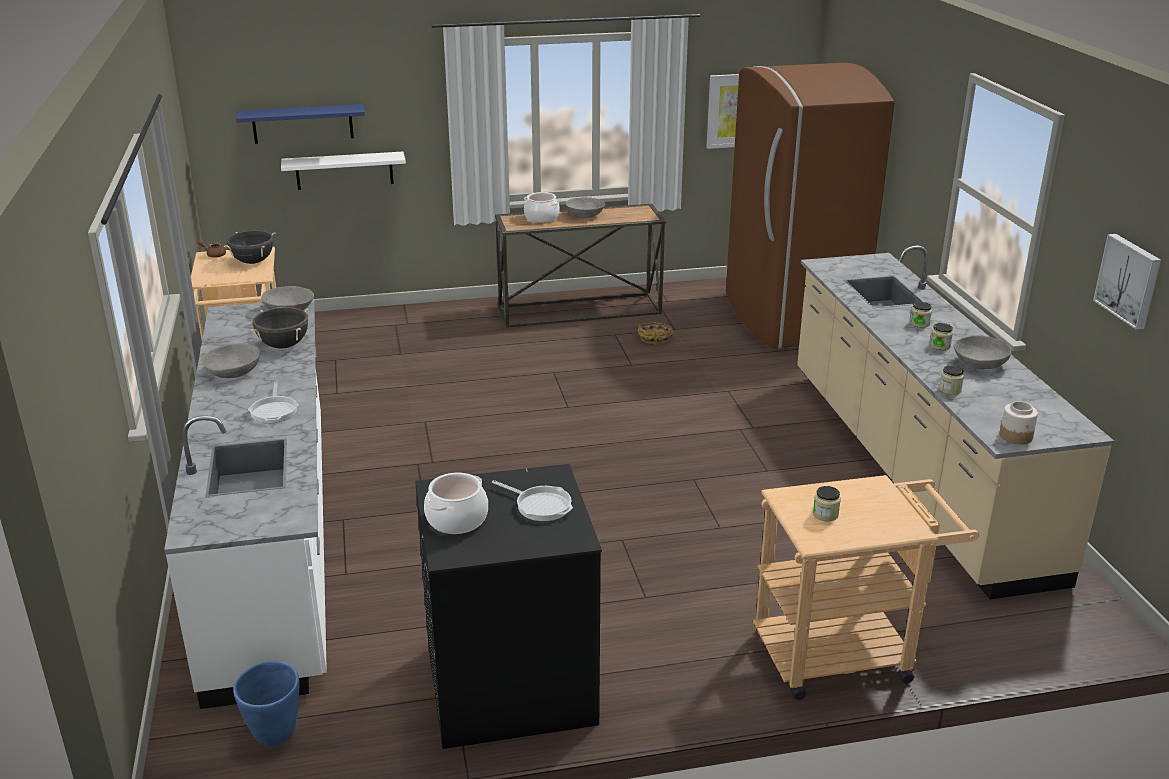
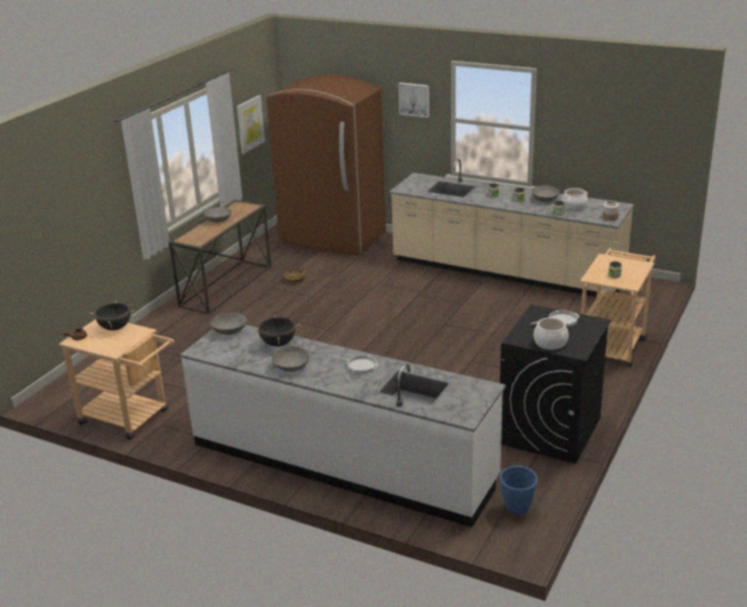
camera: 50 degrees left, 0 degrees up
(302, 124) = (48, 223): blue shelf -> none
(344, 170) = (75, 249): white shelf -> none
(541, 218) = (199, 231): cooking pot -> cooking pot (574, 207)
(1129, 280) = (608, 133): picture -> picture (414, 99)

